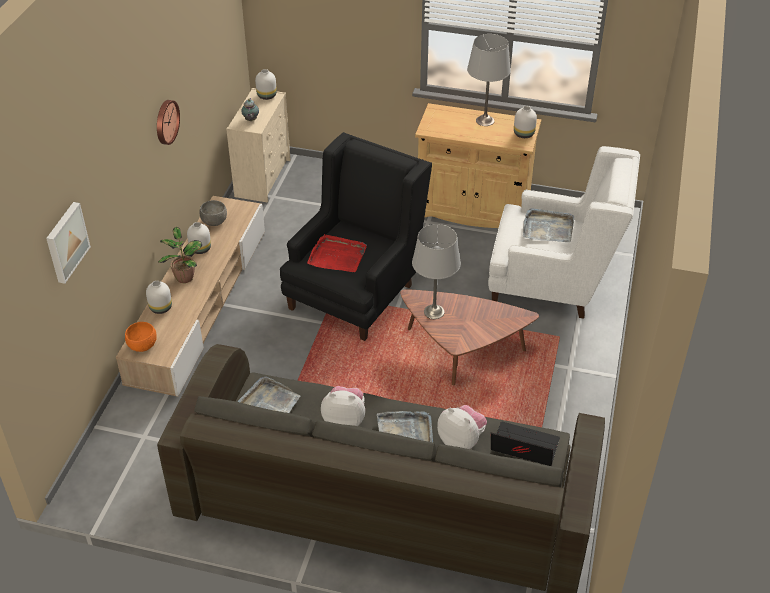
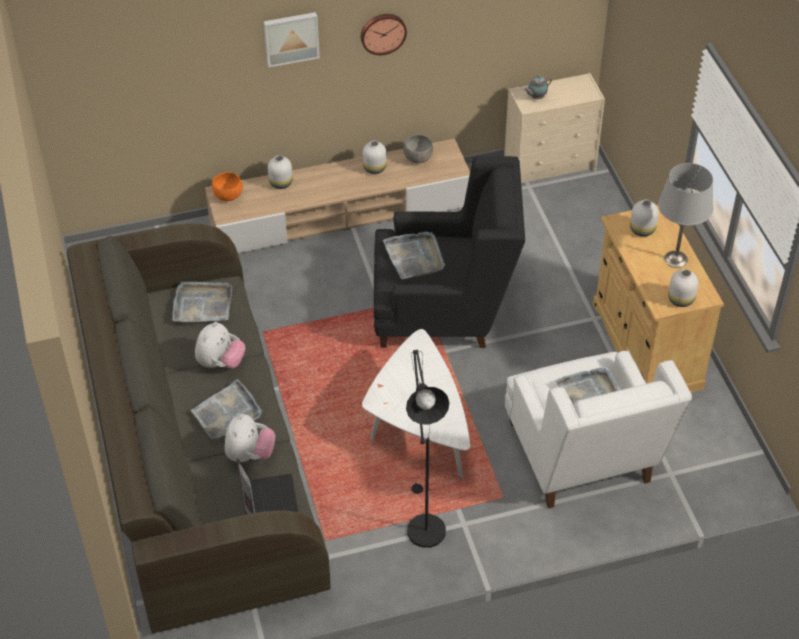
camera: 60 degrees right, 5 degrees up
(65, 242) = (160, 57): picture -> picture (291, 38)
(184, 277) = (330, 177): potted plant -> none
(266, 96) = (585, 88): white vase -> white vase (641, 229)
(337, 256) = (415, 257): red tray -> grey tray
(344, 420) = (220, 363): plush toy -> plush toy turned 45 degrees clockwise
(433, 312) = (409, 365): grey table lamp -> none
(462, 354) = (418, 428): brown coffee table -> white coffee table
(556, 390) = (423, 524): none -> black floor lamp

